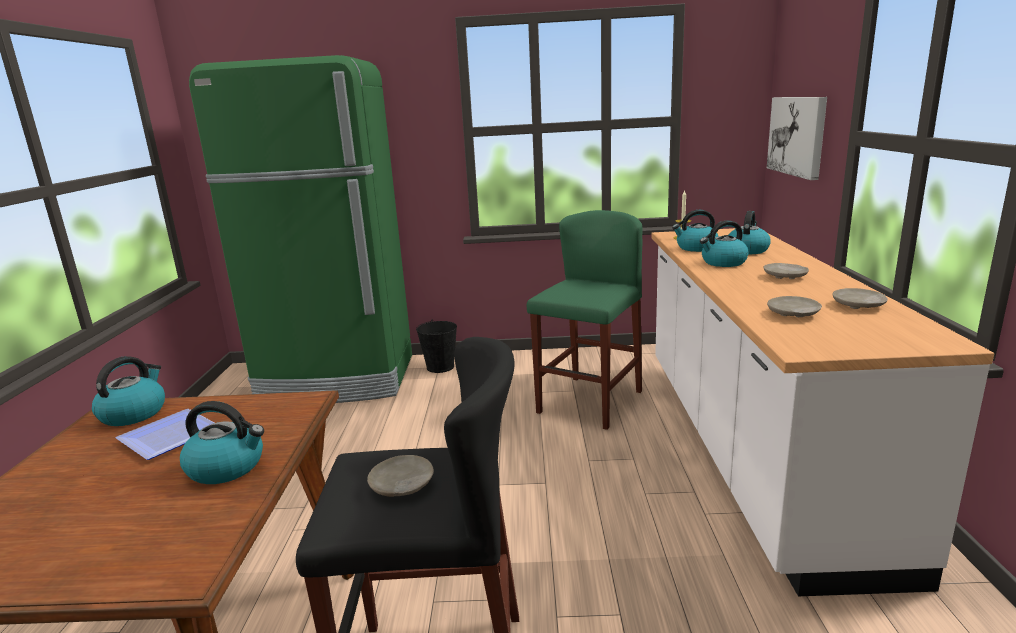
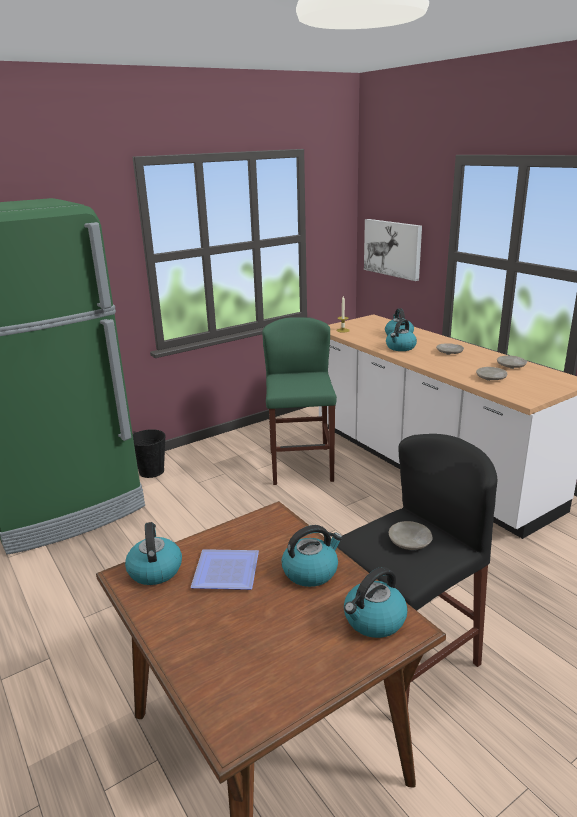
camera: 35 degrees left, 5 degrees up
(696, 248) = (365, 338): kettle -> kettle (374, 620)

